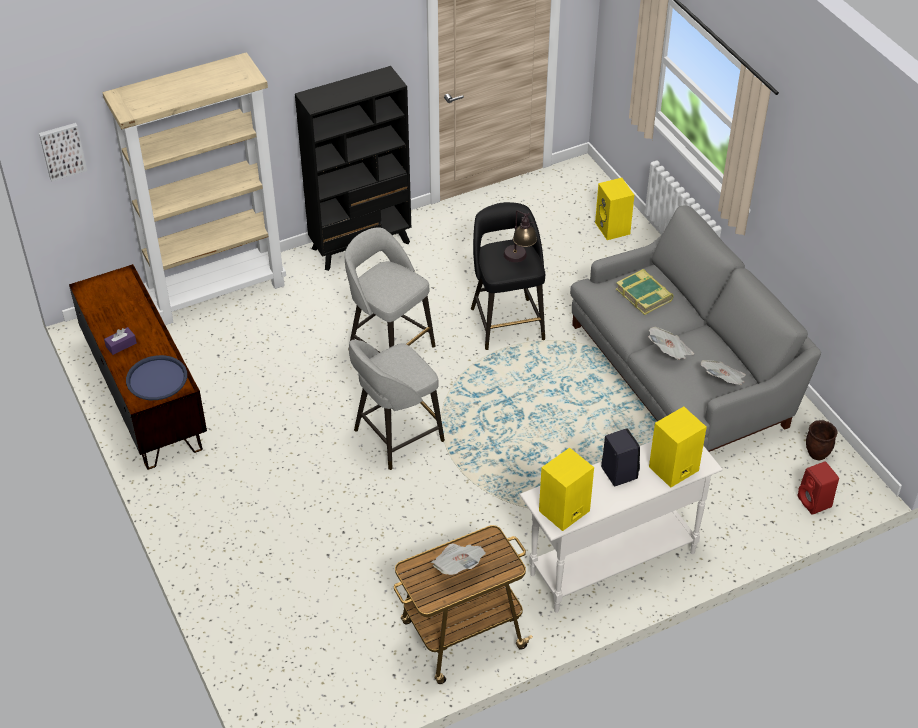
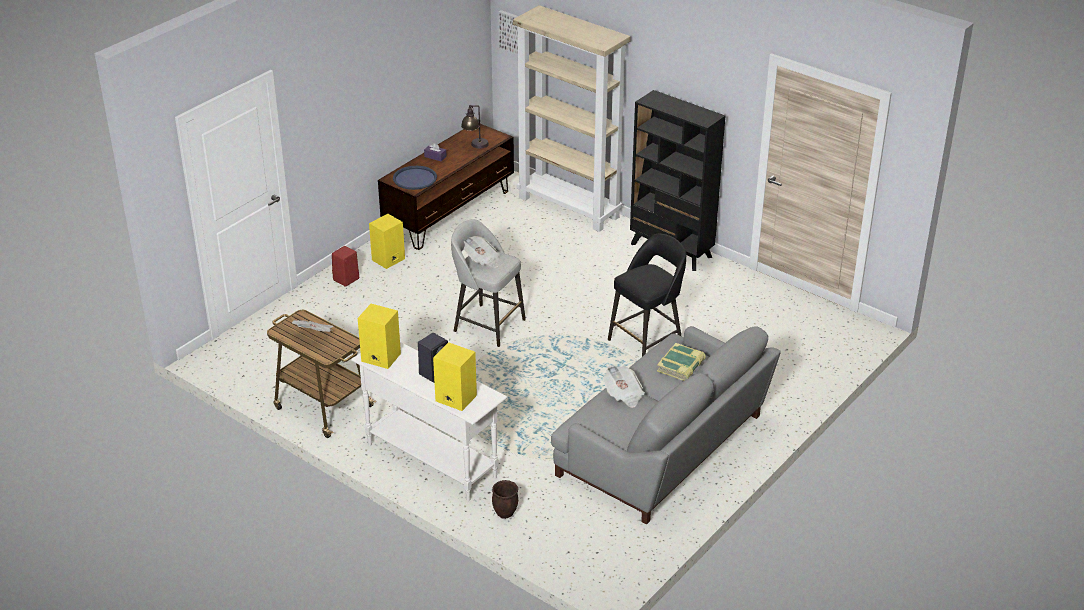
camera: 65 degrees right, 10 degrees down
(389, 347) = (575, 295): grey stool -> none
(519, 260) = (649, 283): table lamp -> table lamp (475, 147)
(613, 228) = (808, 366): yellow speaker -> yellow speaker (388, 260)
(723, 380) = (613, 431): newspaper -> newspaper (482, 260)
(815, 502) = (568, 558): red speaker -> red speaker (345, 280)
(817, 454) = (626, 548): brown planter -> brown planter (505, 513)

